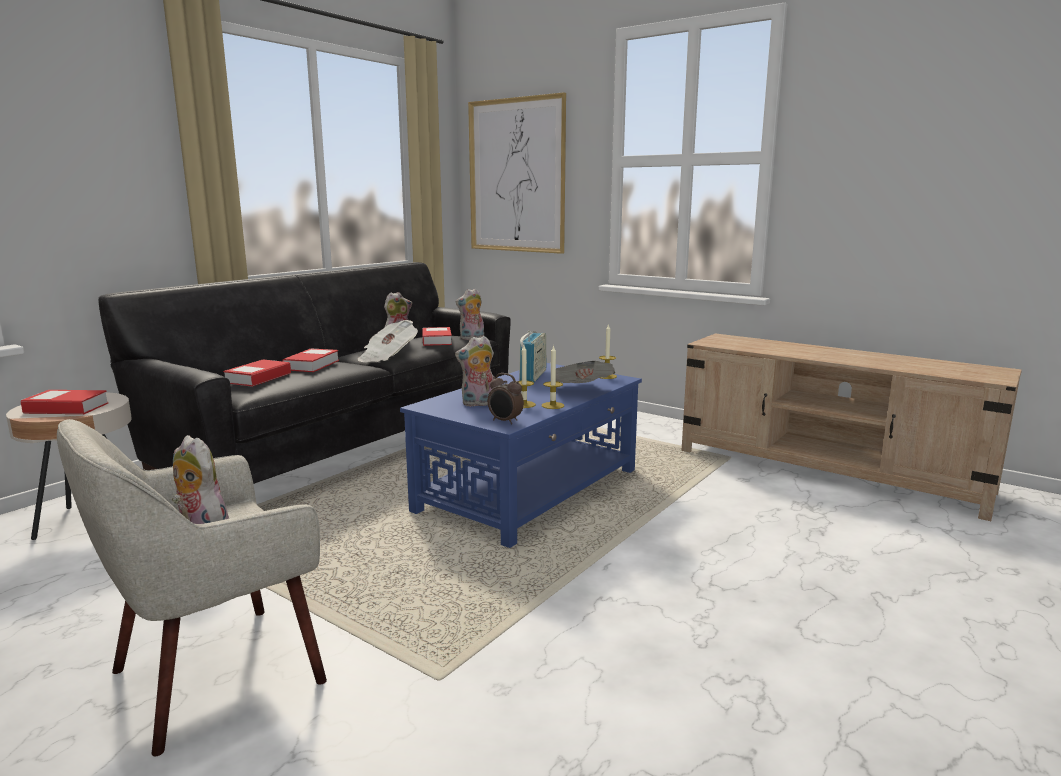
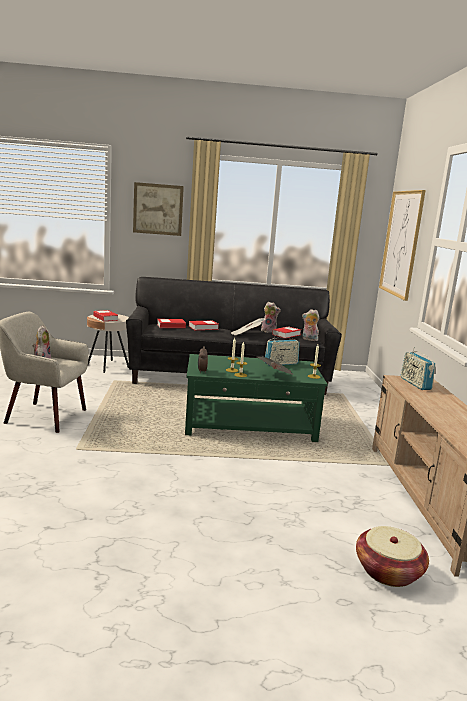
camera: 50 degrees right, 0 degrees up
(94, 135) = (158, 209): none -> picture
(478, 404) = (217, 363): plush toy -> none
(531, 490) = (250, 424): blue coffee table -> green coffee table
(732, 342) = (415, 383): none -> radio
(978, 550) = (388, 571): none -> basket

